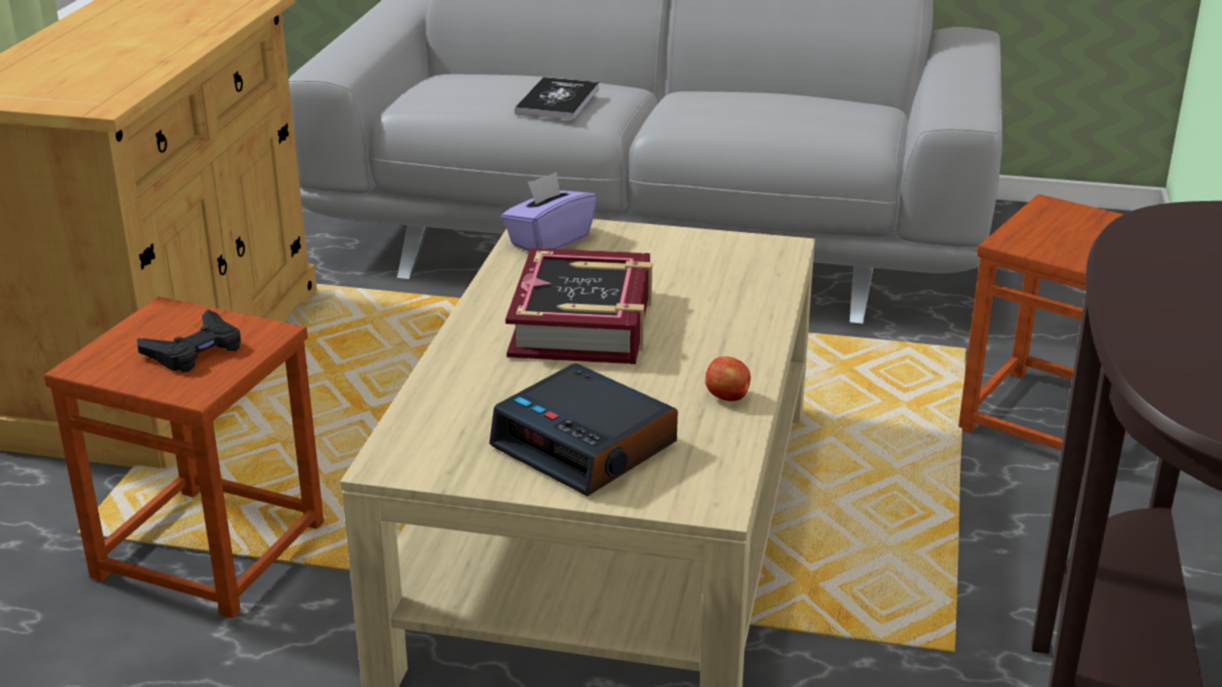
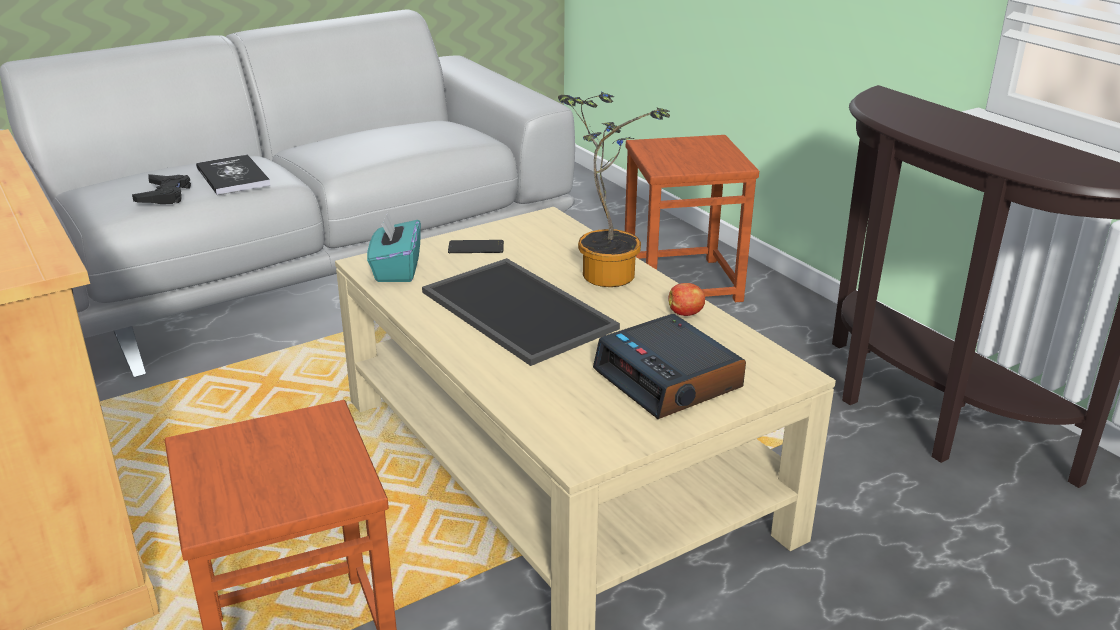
camera: 45 degrees left, 0 degrees up
(194, 350) = (289, 459): black game controller -> black game controller (164, 195)
(549, 241) = (396, 270): purple tissue box -> turquoise tissue box
(583, 323) = (521, 310): book -> tray
(586, 446) = (669, 380): alarm clock -> alarm clock turned 60 degrees clockwise
(655, 249) = (476, 248): none -> phone
(733, 324) = (607, 272): none -> potted plant

